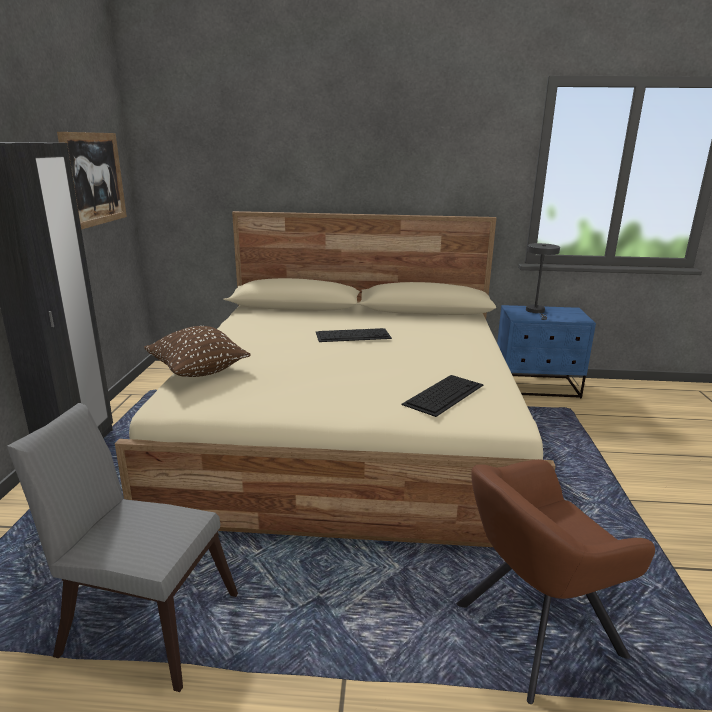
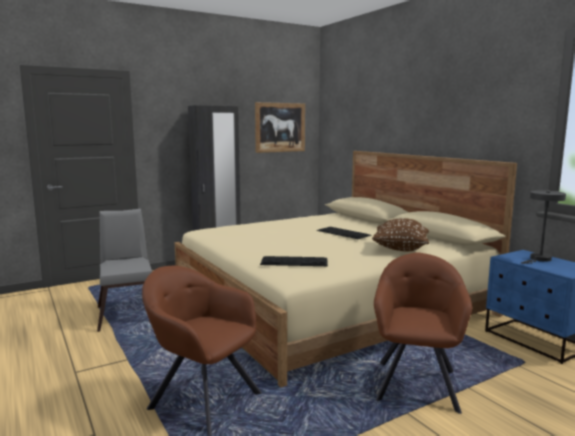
camera: 55 degrees right, 10 degrees down
(198, 372) = (236, 226): brown pillow -> brown pillow (400, 249)
(576, 470) = (416, 383): none -> brown armchair

